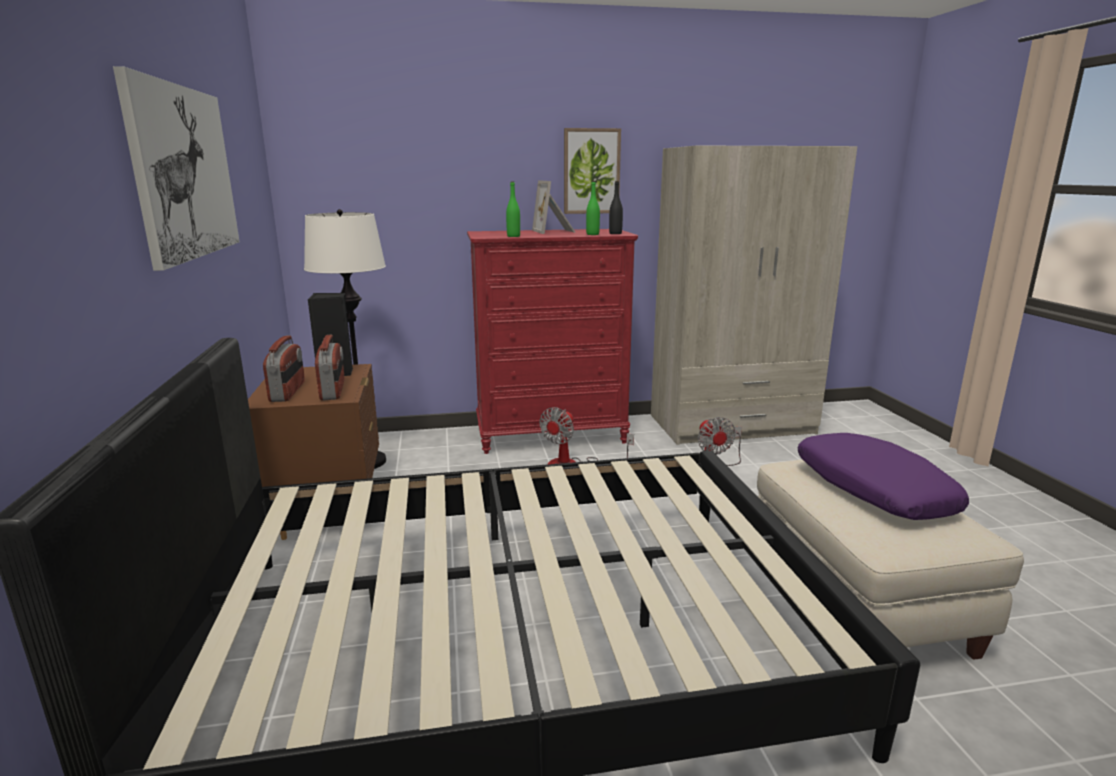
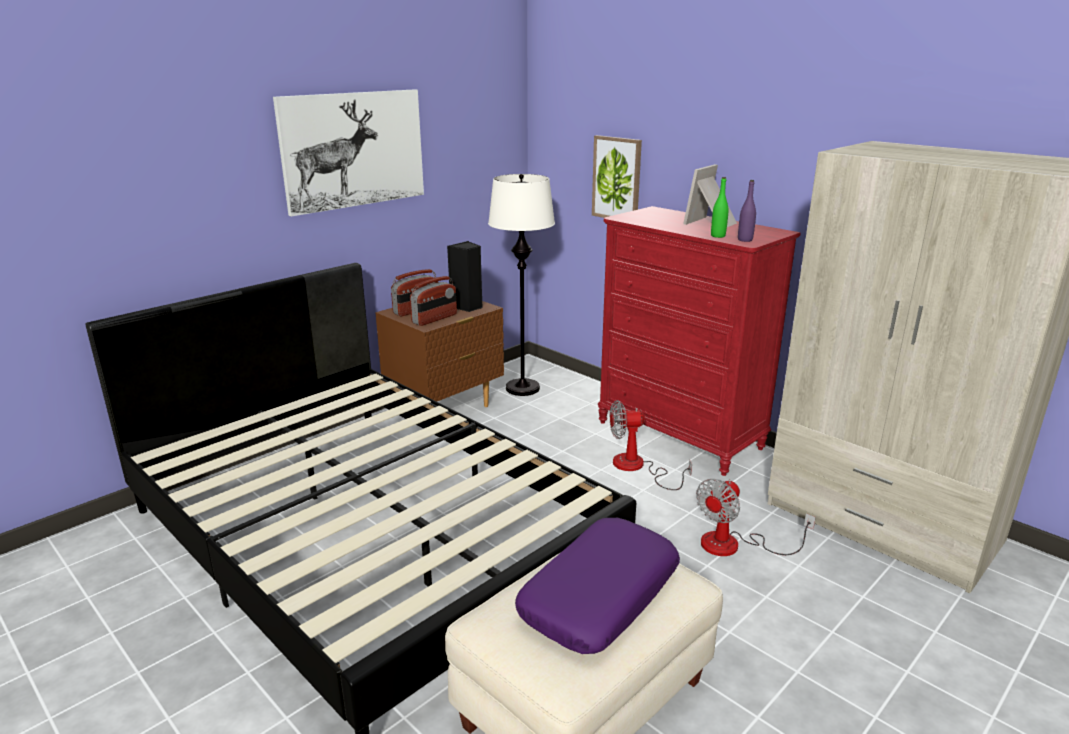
camera: 55 degrees right, 5 degrees up
(513, 236) = (643, 222): green bottle -> none
(591, 171) = (782, 160): picture -> picture (617, 179)
(615, 233) = (745, 240): black bottle -> purple bottle

